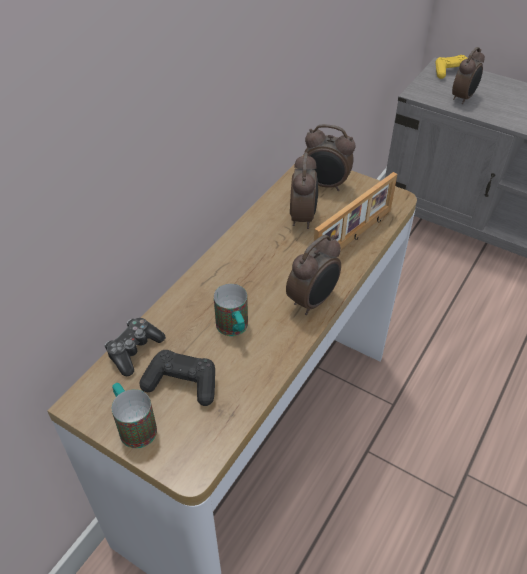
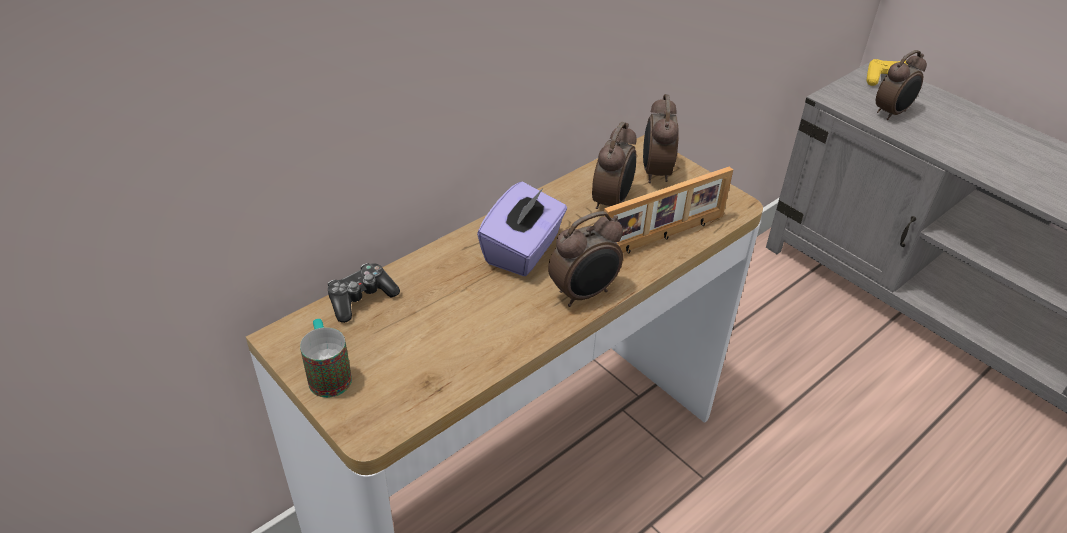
camera: 15 degrees right, 5 degrees down
(182, 383) = (398, 344): black game controller -> none
(234, 329) = (480, 303): mug -> none
(250, 275) = (523, 250): none -> purple tissue box
(325, 185) = (655, 173): alarm clock -> alarm clock turned 60 degrees clockwise

